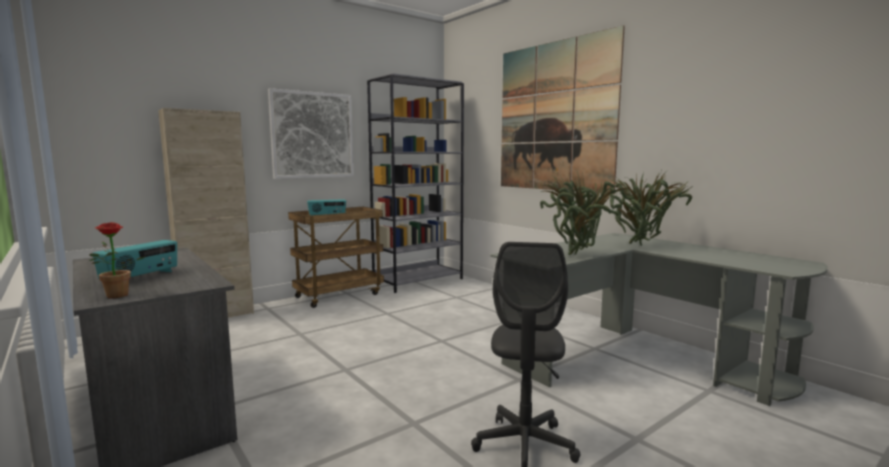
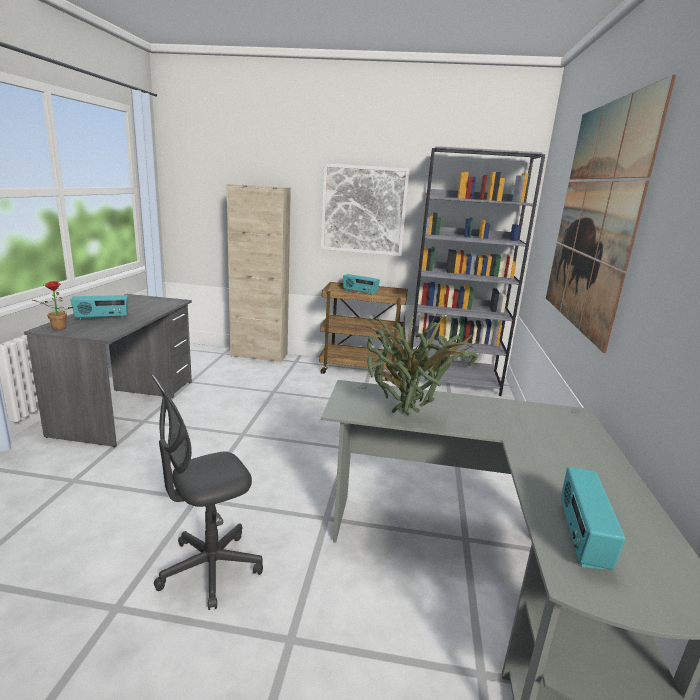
camera: 45 degrees right, 10 degrees up
(642, 246) = (533, 441): potted plant -> none
(746, 262) = (581, 537): none -> radio

